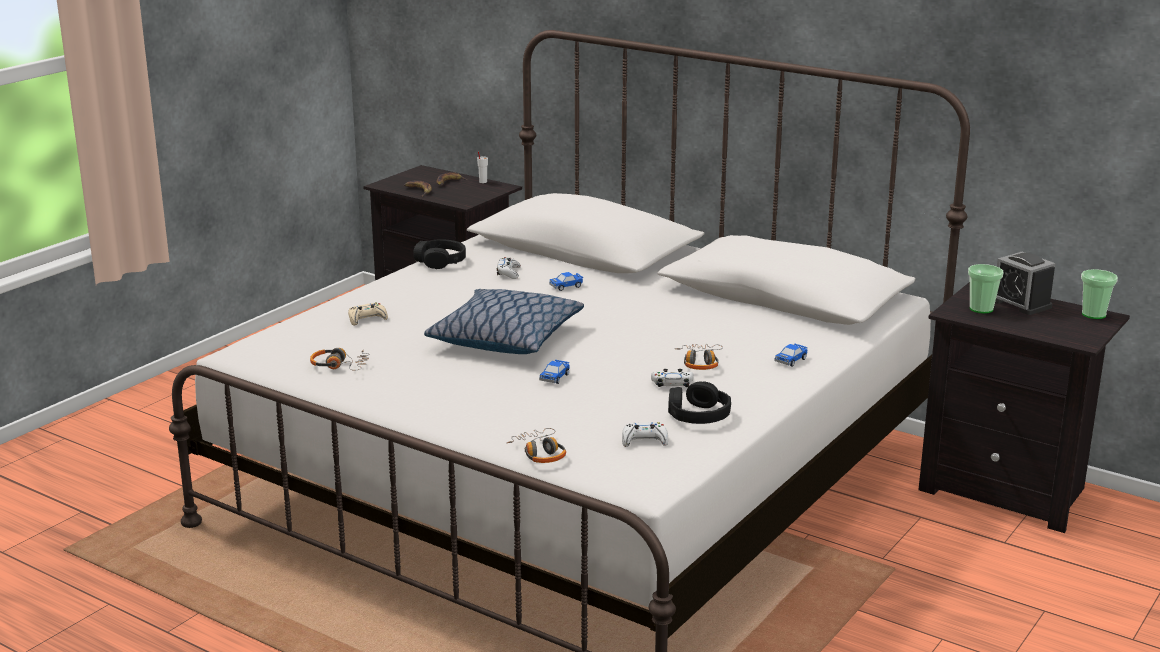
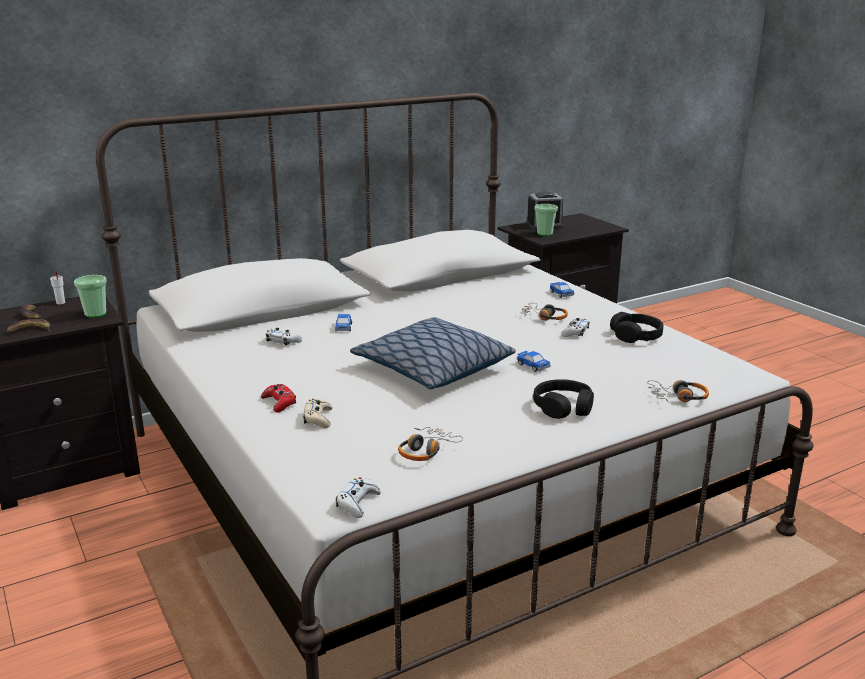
camera: 65 degrees left, 0 degrees up
(384, 300) = (279, 402): none -> red game controller
(440, 261) = (211, 362): black headphones -> black headphones (563, 407)
(644, 440) = (671, 359): white game controller -> white game controller (357, 503)
(1093, 314) = (574, 217): cup -> cup (95, 314)

